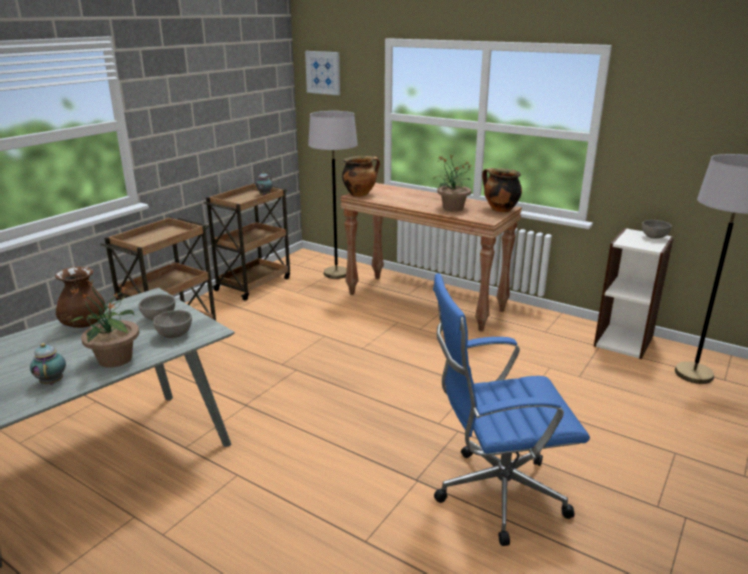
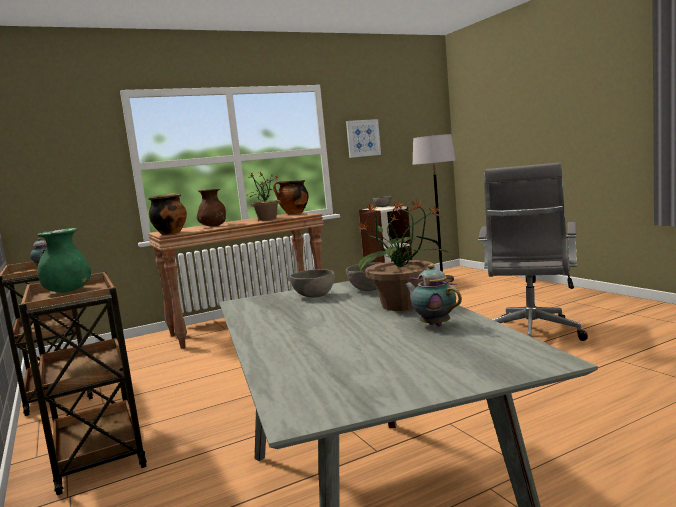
camera: 60 degrees left, 15 degrees down
(52, 381) = (433, 325): teapot -> teapot turned 45 degrees clockwise
(84, 324) = (277, 324): brown vase -> brown vase (213, 226)
(172, 232) = (68, 291): none -> green vase
(323, 72) = (36, 132): picture -> picture (363, 138)
(336, 273) = (126, 350): grey floor lamp -> none
(494, 494) = (531, 336): blue office chair -> grey office chair

